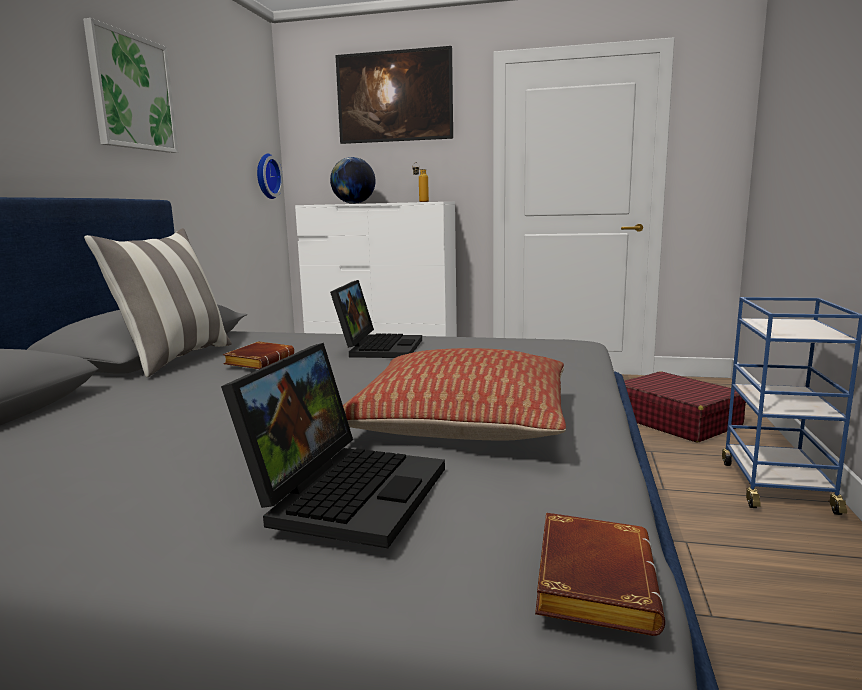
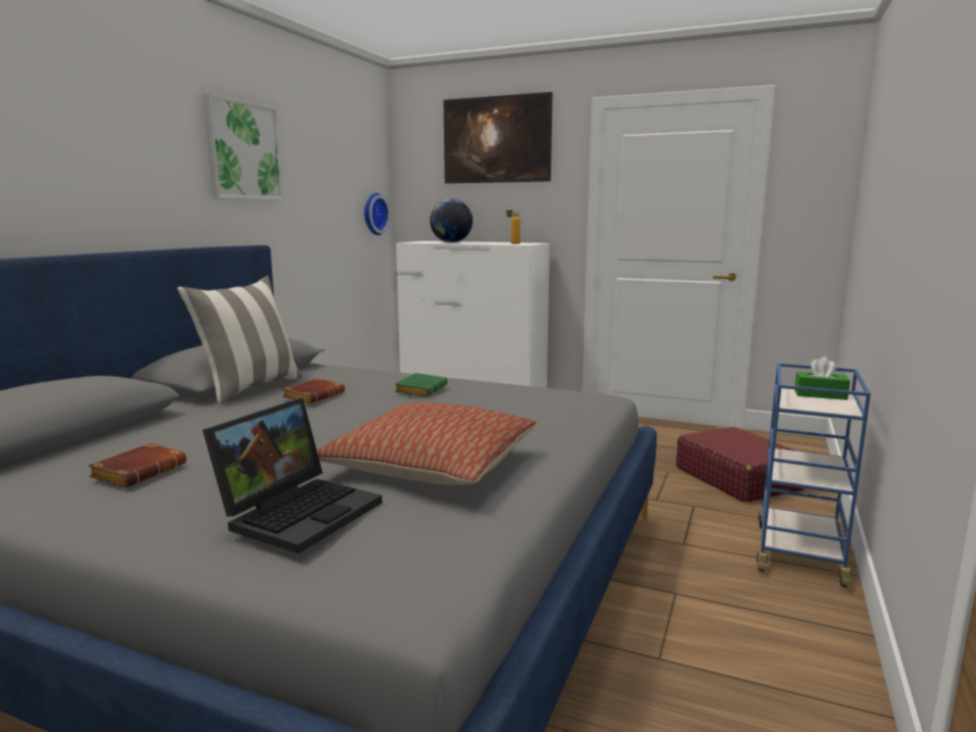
camera: 10 degrees right, 0 degrees up
(378, 347) = (420, 390): laptop -> green book
(590, 580) = (420, 590): brown book -> brown book (140, 471)
(792, 324) = (820, 395): none -> green tissue box

